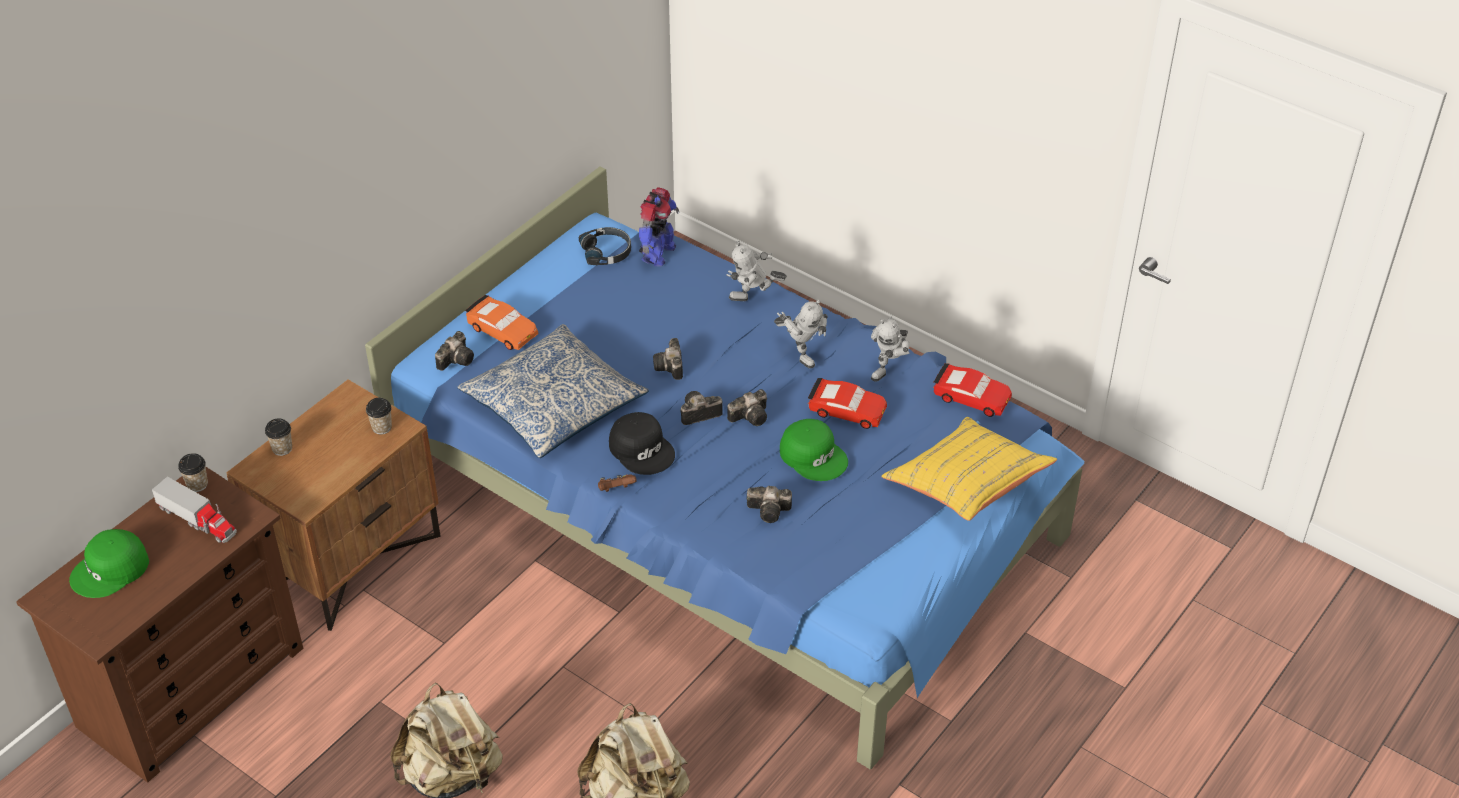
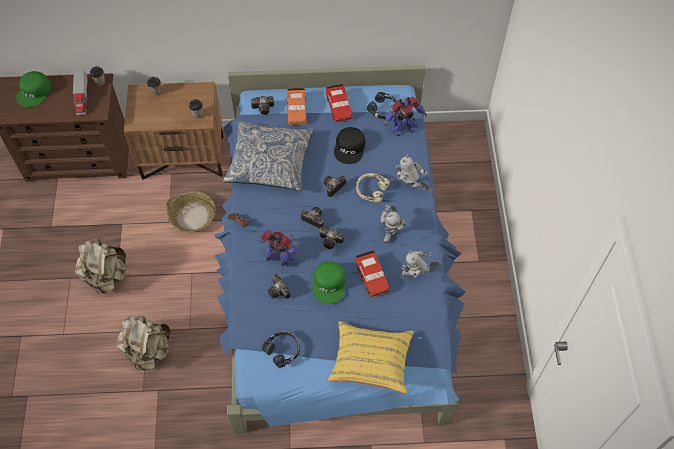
camera: 50 degrees right, 15 degrees up
(111, 570) = (34, 92): green cap -> green cap turned 75 degrees counterclockwise
(468, 608) = (193, 216): none -> basket
(642, 449) = (271, 214): black cap -> black cap (350, 148)
(715, 335) = (371, 189): none -> beige headphones
(721, 481) = (279, 259): none -> toy robot
(862, 558) = (283, 349): none -> black headphones
(971, 397) = (433, 323): red toy car -> red toy car (339, 107)

